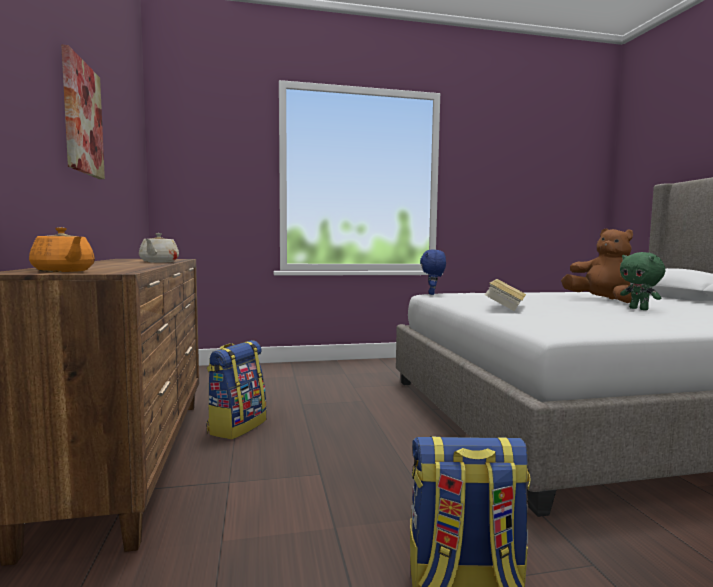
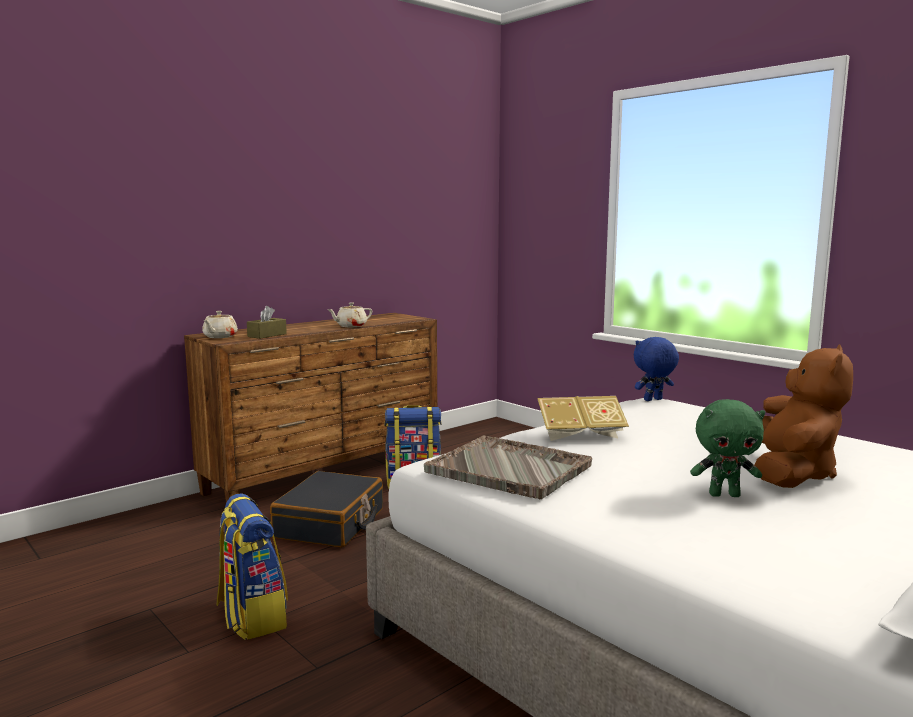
camera: 60 degrees right, 5 degrees up
(63, 271) = (219, 337): orange teapot -> beige teapot
(82, 118) = (339, 207): picture -> none
(123, 268) = (267, 335): none -> brown tissue box
(271, 486) = (330, 524): none -> black suitcase
(583, 321) = (510, 469): none -> grey tray
(639, 309) = (724, 495): green plush toy -> green plush toy turned 120 degrees counterclockwise

